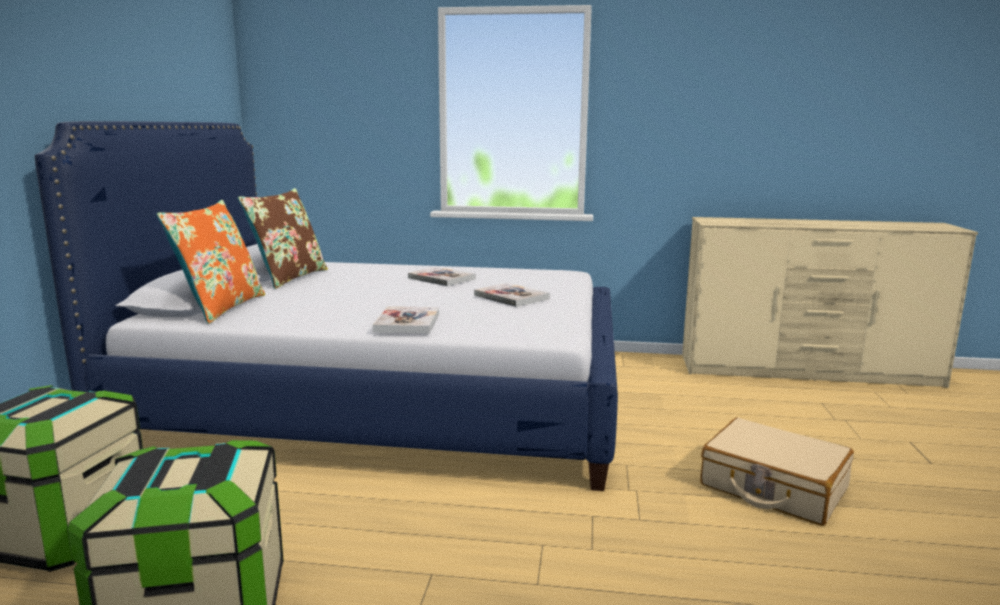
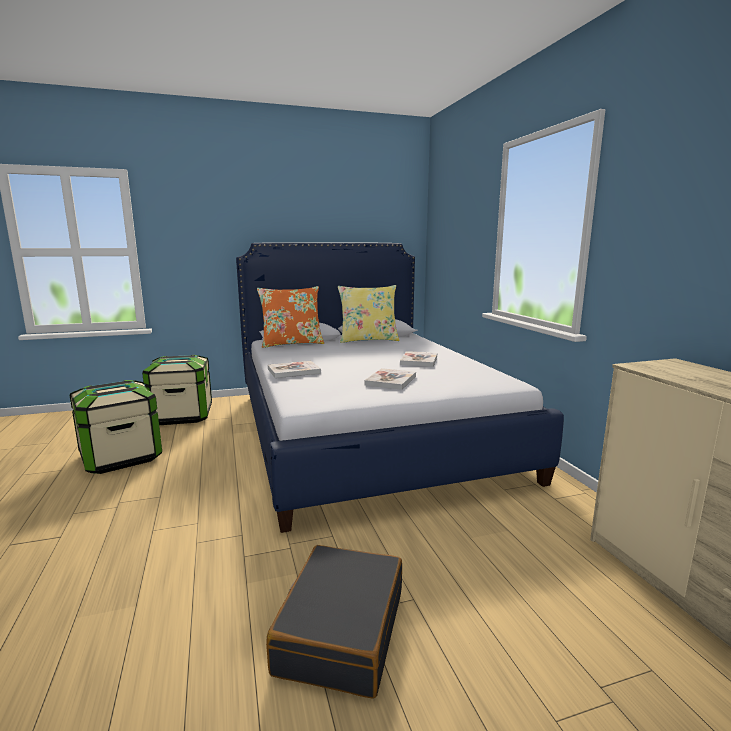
camera: 65 degrees right, 0 degrees up
(288, 278) = (368, 340): brown pillow -> yellow pillow
(773, 487) = (340, 631): beige suitcase -> black suitcase

